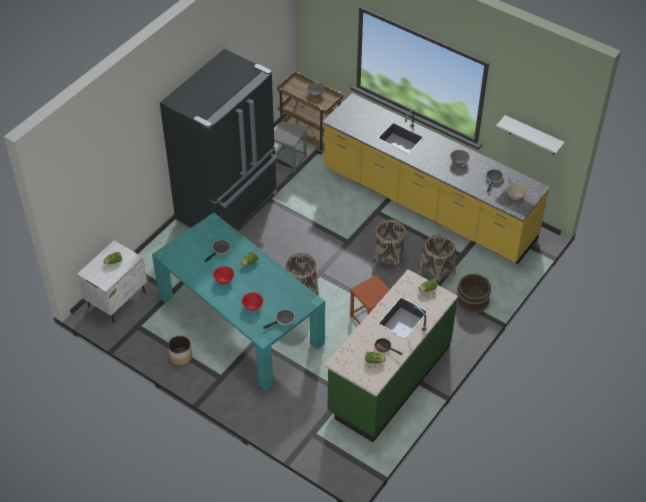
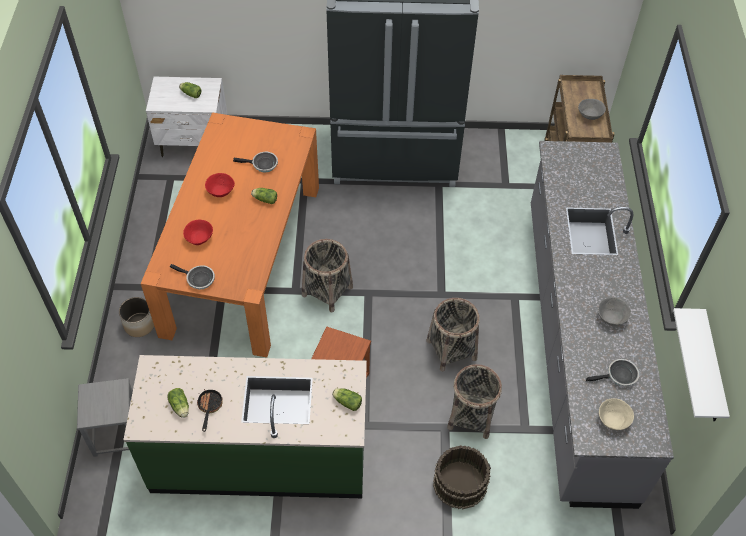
camera: 55 degrees right, 5 degrees up
(180, 356) = (155, 235): planter -> planter (139, 324)
(240, 320) = (243, 258): turquoise dining table -> orange dining table
(288, 160) = (513, 170): grey stool -> grey stool (117, 433)
(427, 205) = (576, 344): yellow counter -> grey counter

